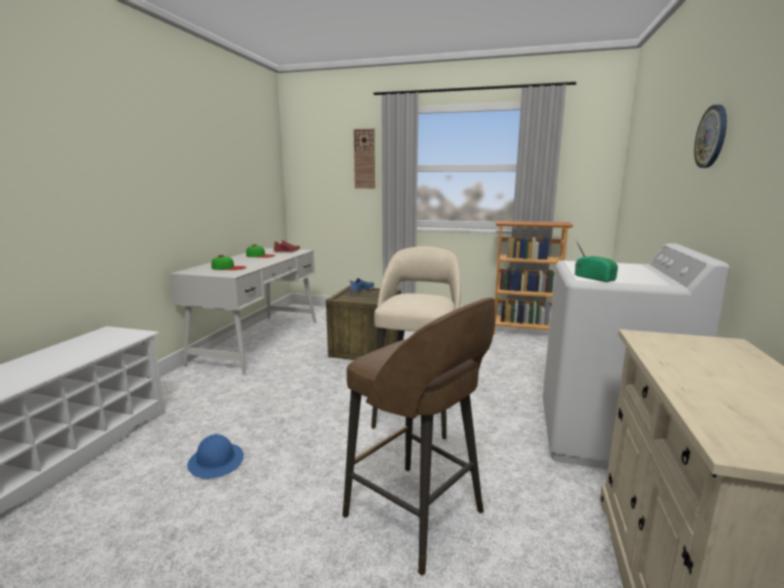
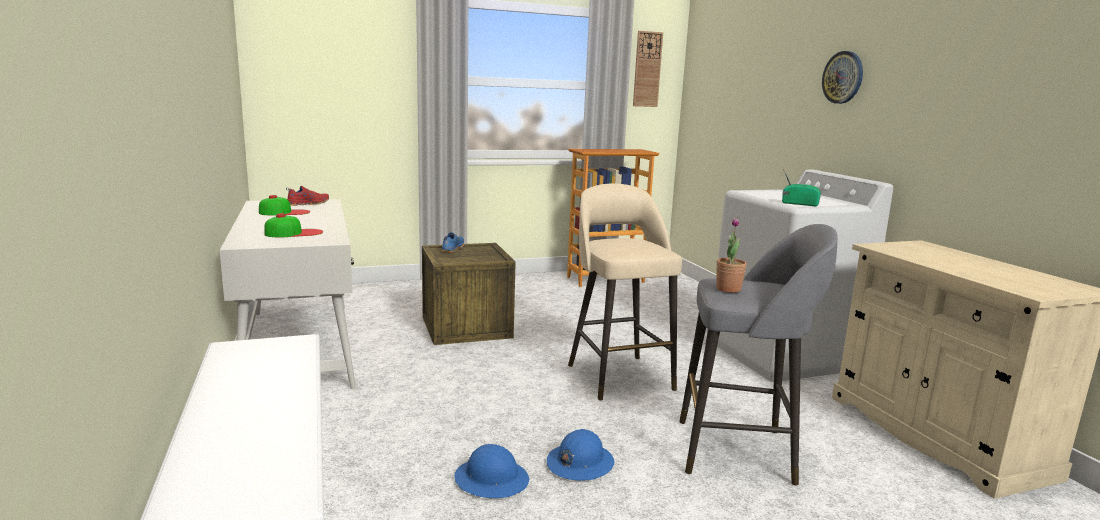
camera: 35 degrees left, 0 degrees up
(283, 472) = (579, 463): none -> blue hard hat
(364, 159) = (384, 63): wall clock -> wall clock (647, 69)
(390, 352) = (728, 289): none -> potted plant
(417, 516) = (739, 452): brown stool -> grey stool

